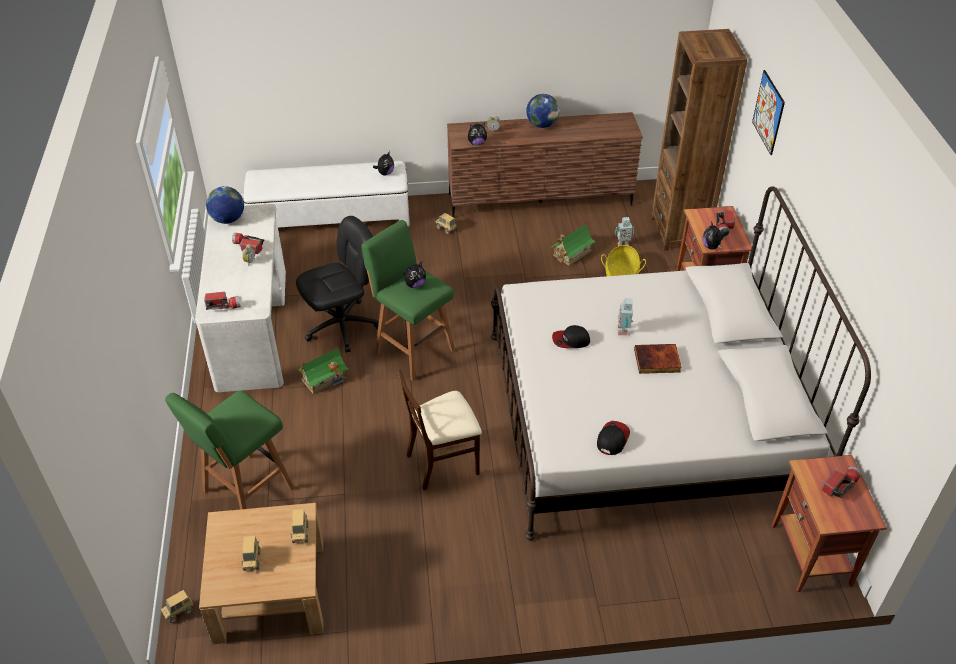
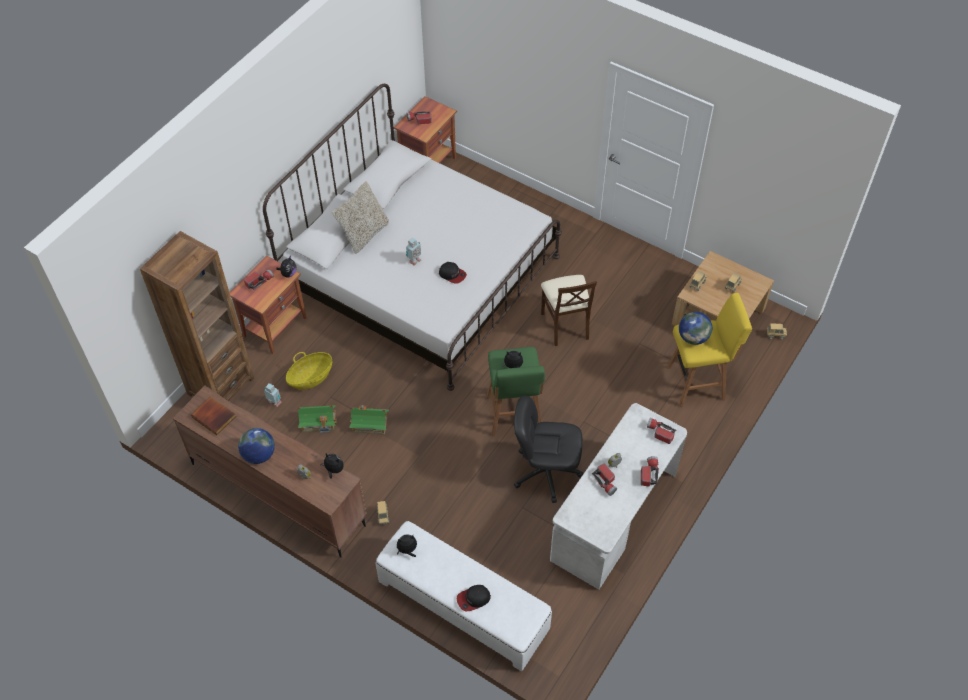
camera: 140 degrees left, 10 degrees up
(211, 271) = (649, 473): none -> flashlight
(228, 219) = (602, 526): globe -> globe (693, 337)
(245, 491) = (698, 382): green stool -> yellow stool
(324, 378) = (592, 433): toy house -> toy house (369, 424)
(443, 462) = (565, 325): beige chair -> beige chair turned 60 degrees clockwise
(612, 439) = (496, 208): cap -> cap (473, 599)
(656, 361) = (420, 231): book -> book (215, 416)
(706, 326) = (364, 233): none -> beige pillow
(768, 112) = (221, 203): picture -> none

